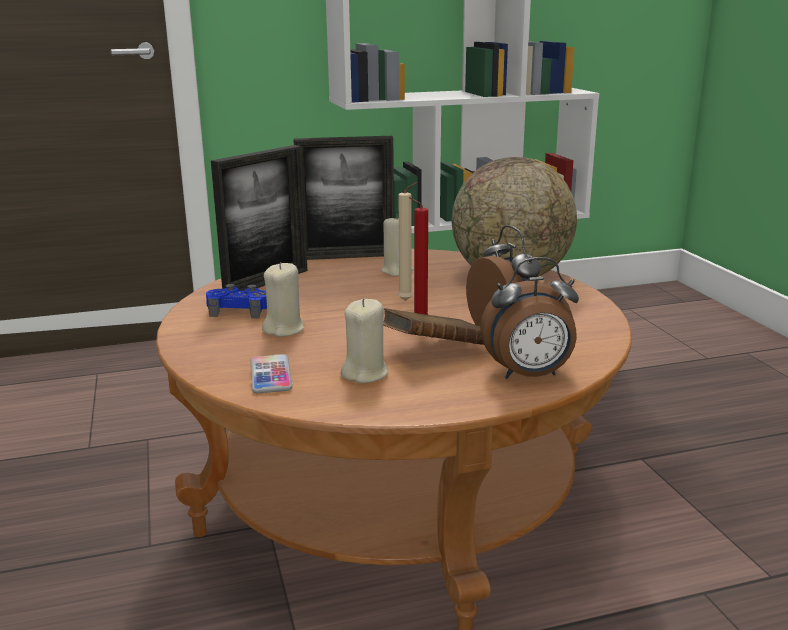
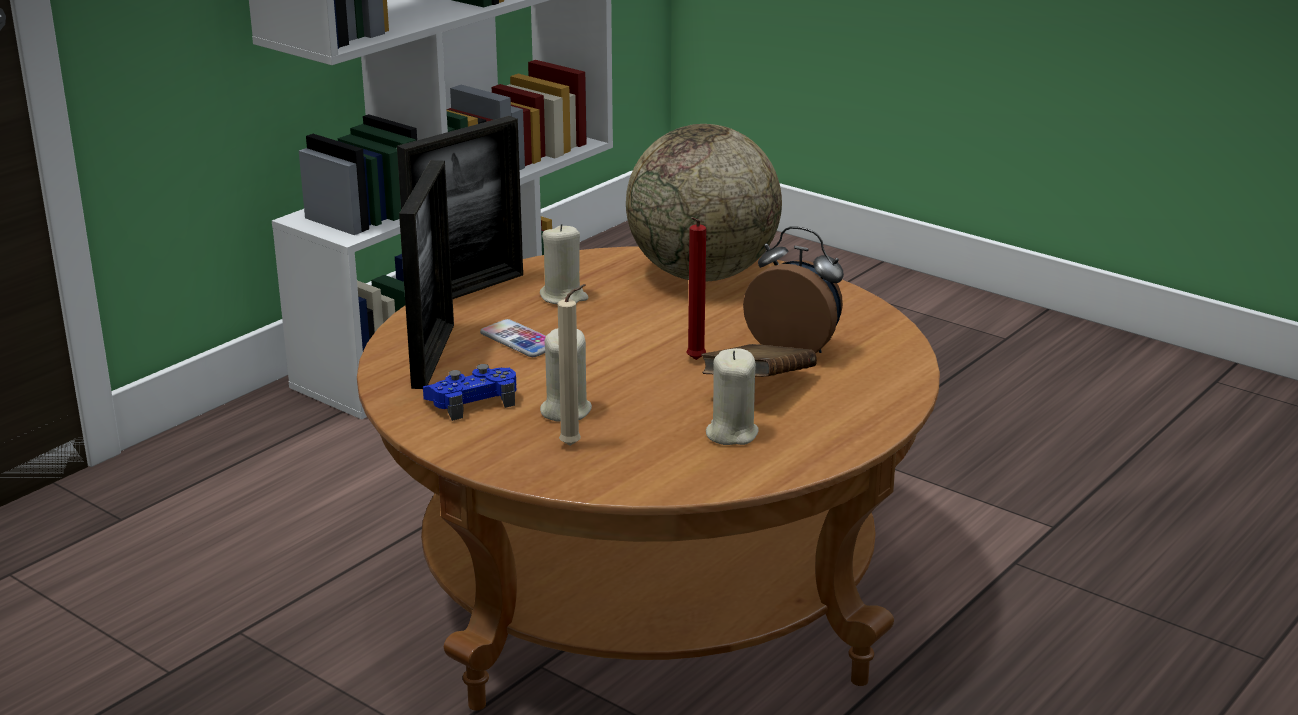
camera: 35 degrees left, 5 degrees up
(270, 375) = (643, 465): phone -> phone (520, 340)
(407, 301) = (639, 336): beige candle -> beige candle (573, 445)
(529, 375) = (878, 387): alarm clock -> none

